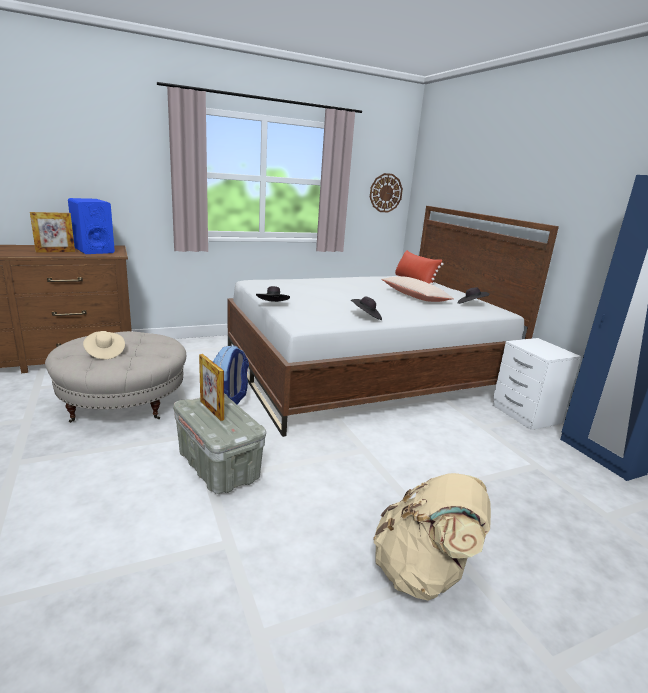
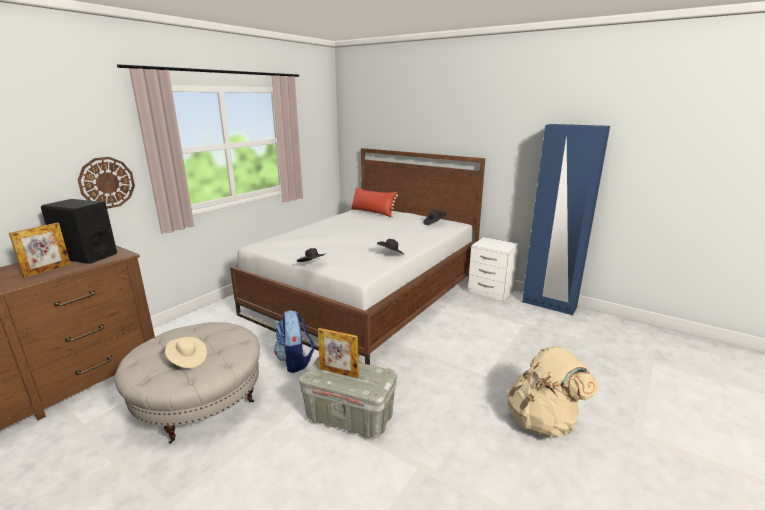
camera: 30 degrees left, 0 degrees up
(93, 250) = (86, 256): blue speaker -> black speaker
(385, 193) = (322, 141): wall clock -> wall clock (107, 182)
(415, 297) = (393, 226): beige pillow -> none

